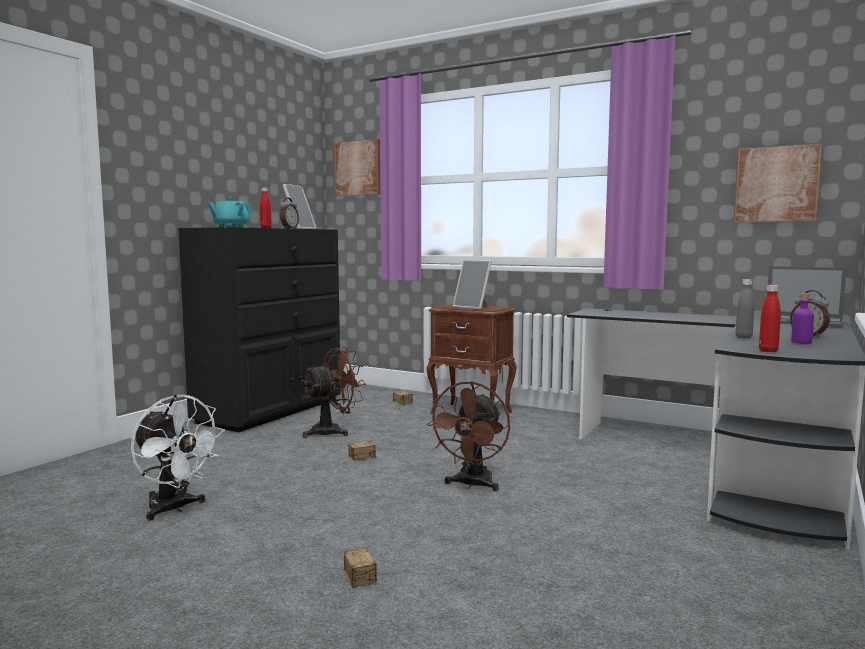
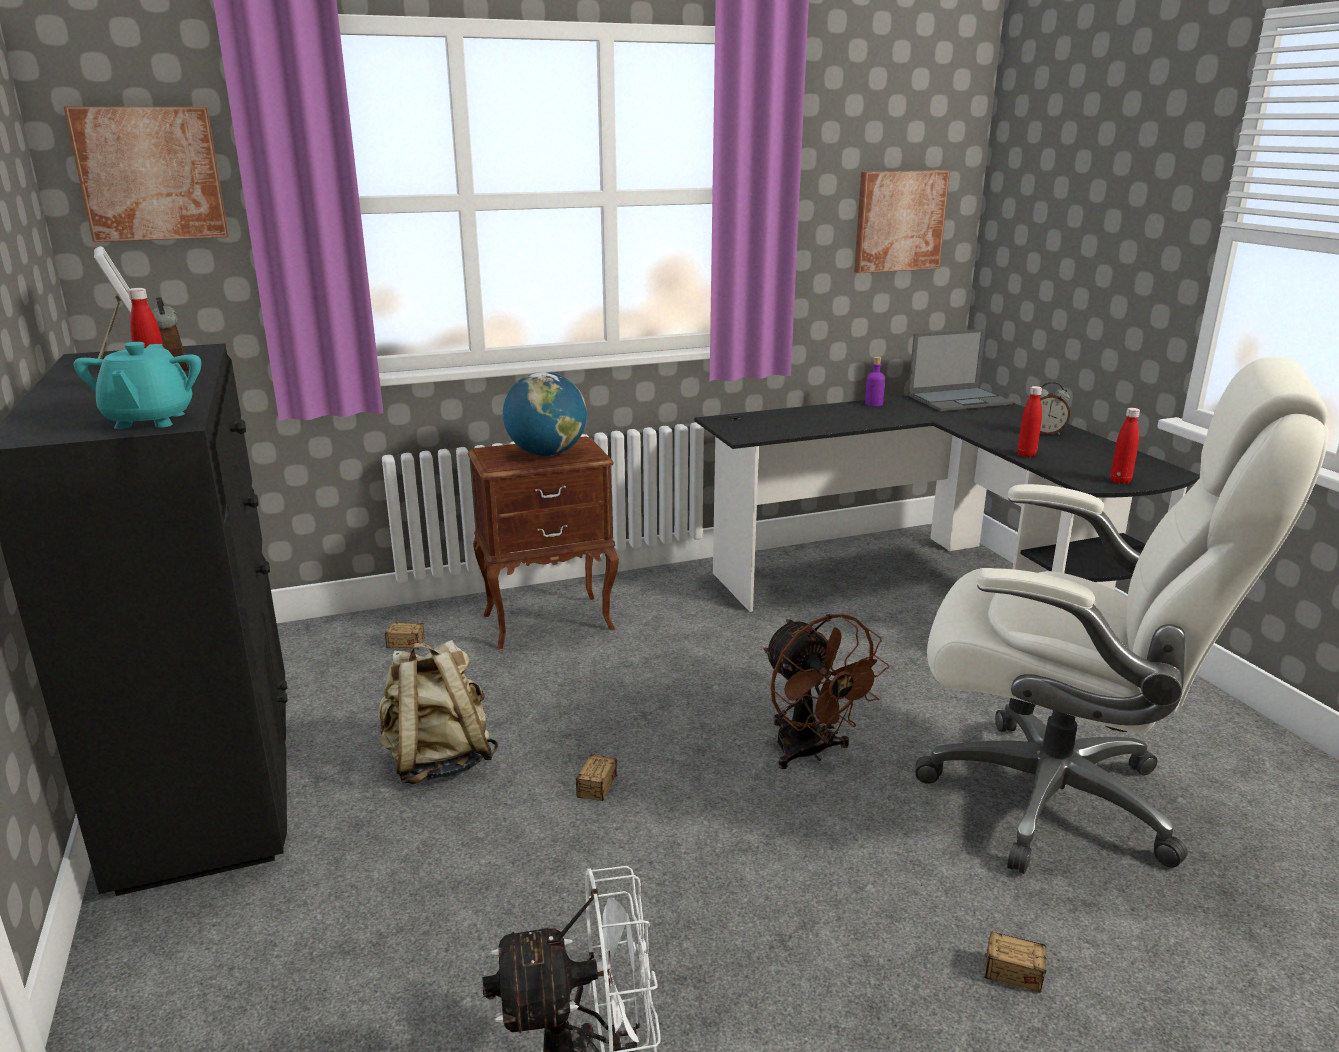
camera: 50 degrees left, 15 degrees up
(333, 431) = (438, 761): brown fan -> beige backpack
(473, 307) = (546, 454): picture frame -> globe
(556, 555) = (1056, 800): none -> white office chair
(743, 337) = (1026, 455): grey bottle -> red bottle
(801, 342) = (1079, 450): purple bottle -> purple bottle (873, 404)

